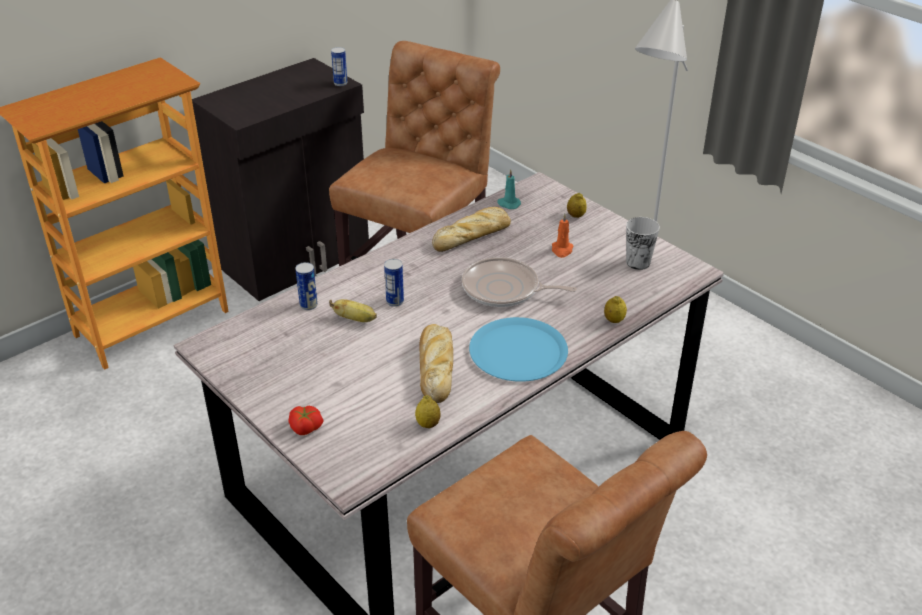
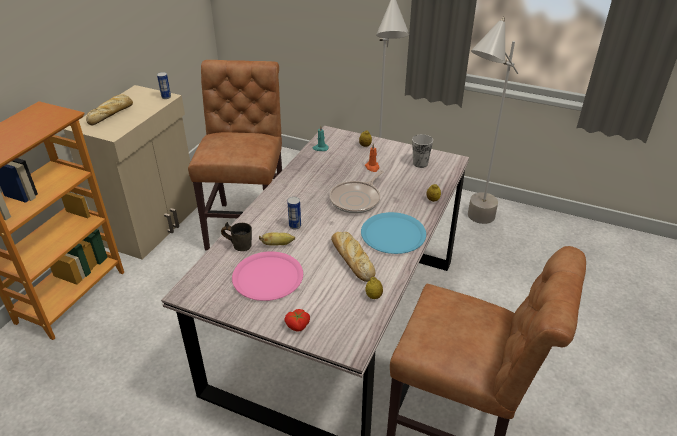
camera: 25 degrees left, 0 degrees up
(298, 259) = (153, 225): black cabinet -> beige cabinet
(308, 305) = (239, 244): can -> grey mug
(313, 357) = (268, 277): none -> pink plate
(473, 235) = (313, 172): bread -> bread (111, 113)
(504, 289) = (357, 199): frying pan -> frying pan turned 45 degrees counterclockwise
(754, 393) = (471, 227): none -> grey floor lamp

